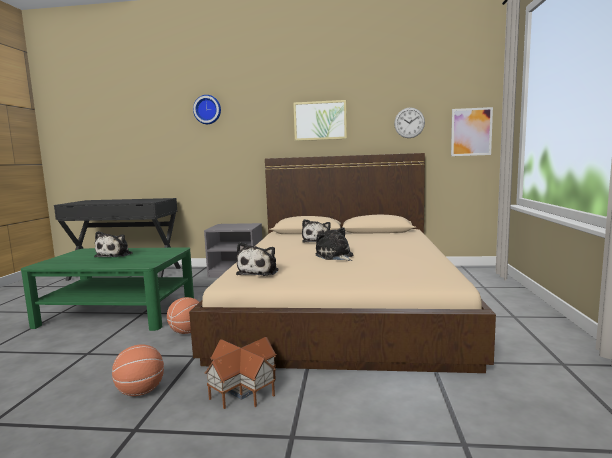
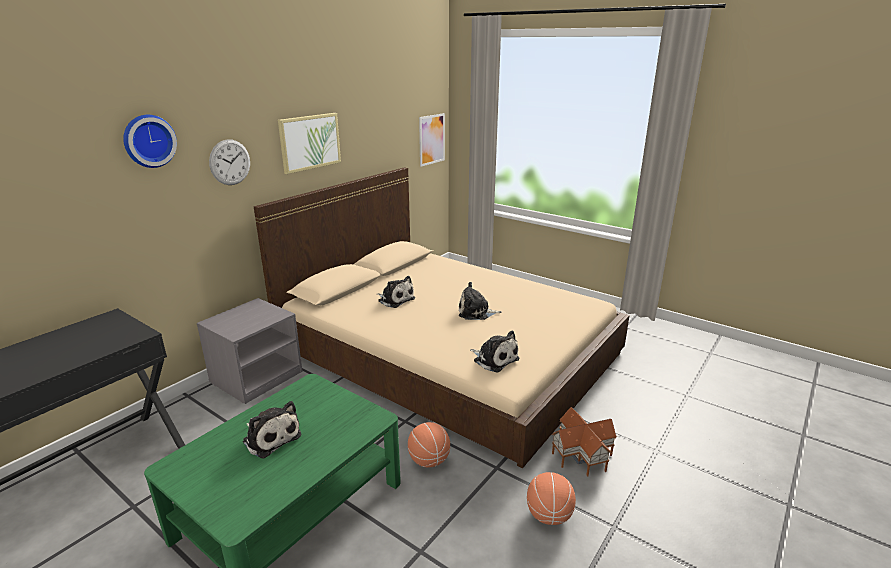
camera: 60 degrees left, 15 degrees up
(409, 123) = (390, 135): wall clock -> wall clock (230, 162)

